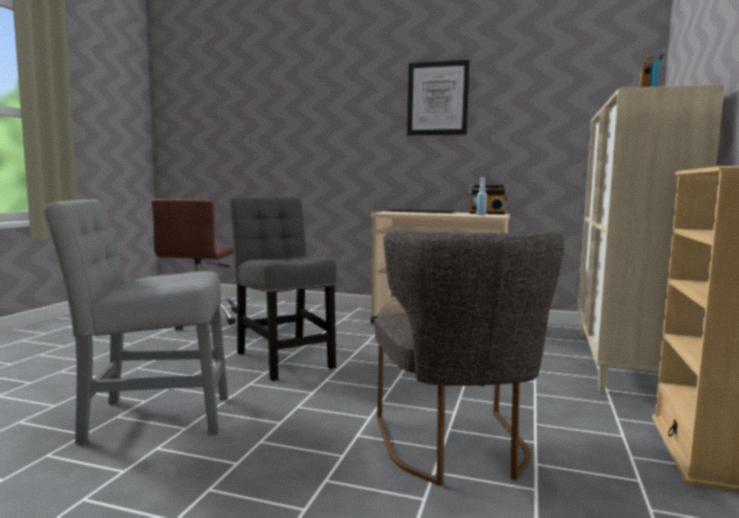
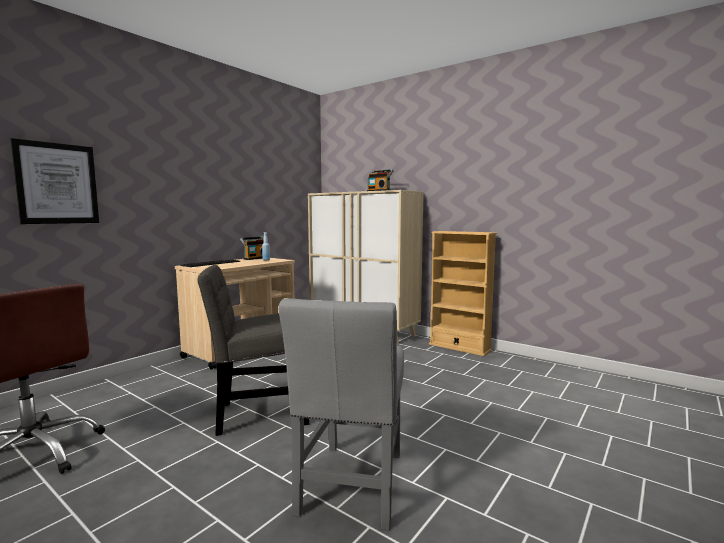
camera: 70 degrees left, 0 degrees up
(437, 98) = (205, 166): picture -> picture (57, 183)
(457, 449) = (446, 386): grey chair -> none

